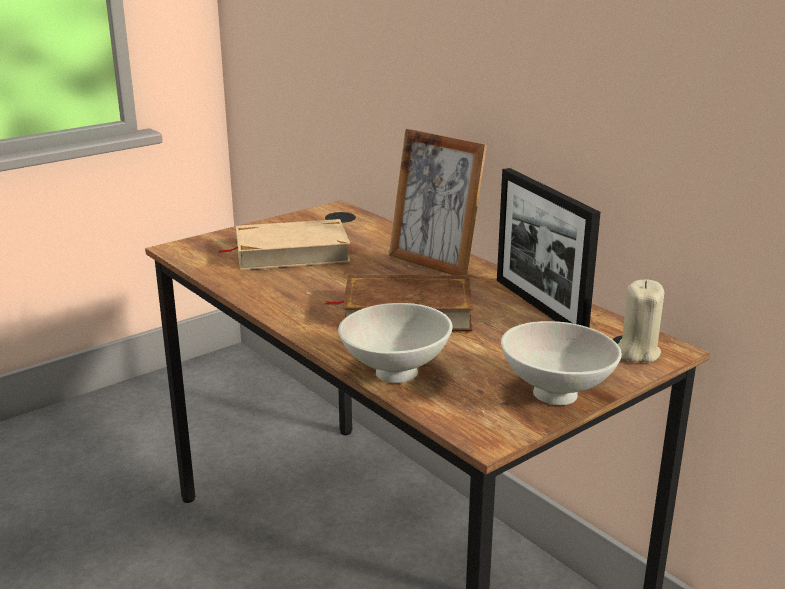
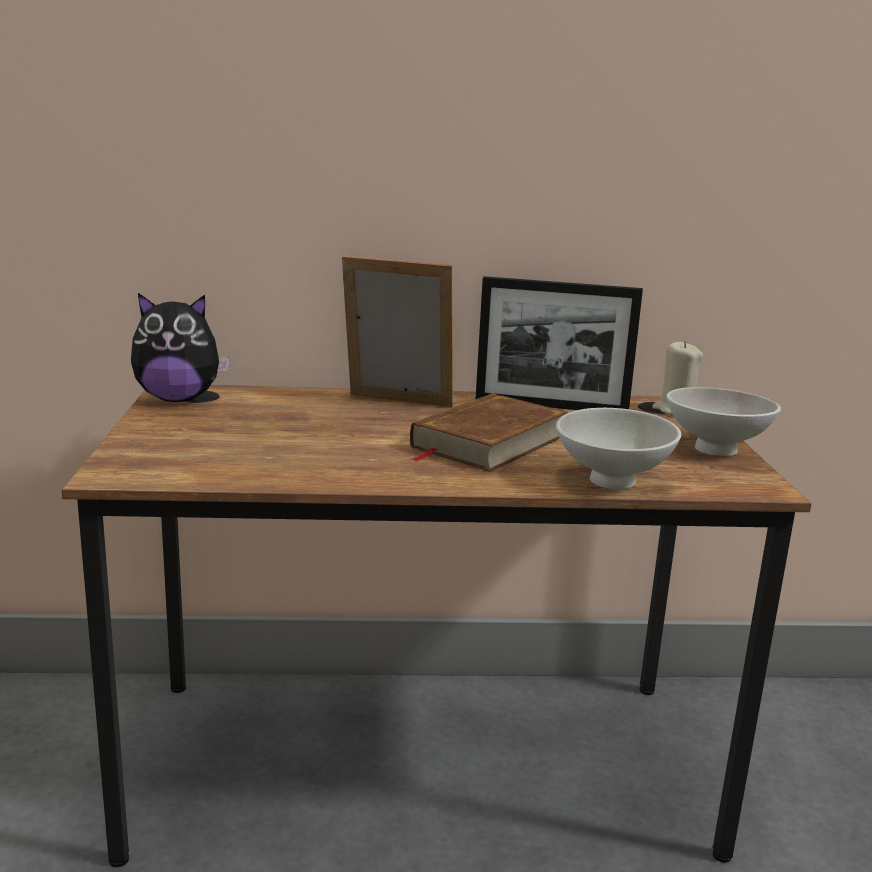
camera: 55 degrees left, 5 degrees down
(291, 252) = (251, 436): beige book -> none
(324, 215) = (178, 399): none -> plush toy
(434, 263) = (396, 404): picture frame -> picture frame turned 150 degrees counterclockwise

